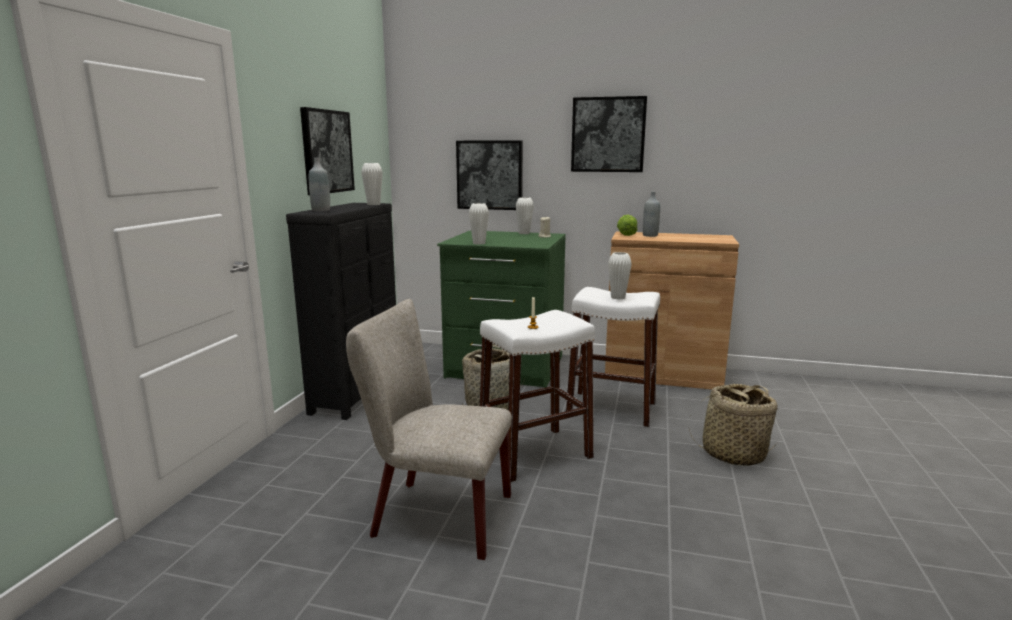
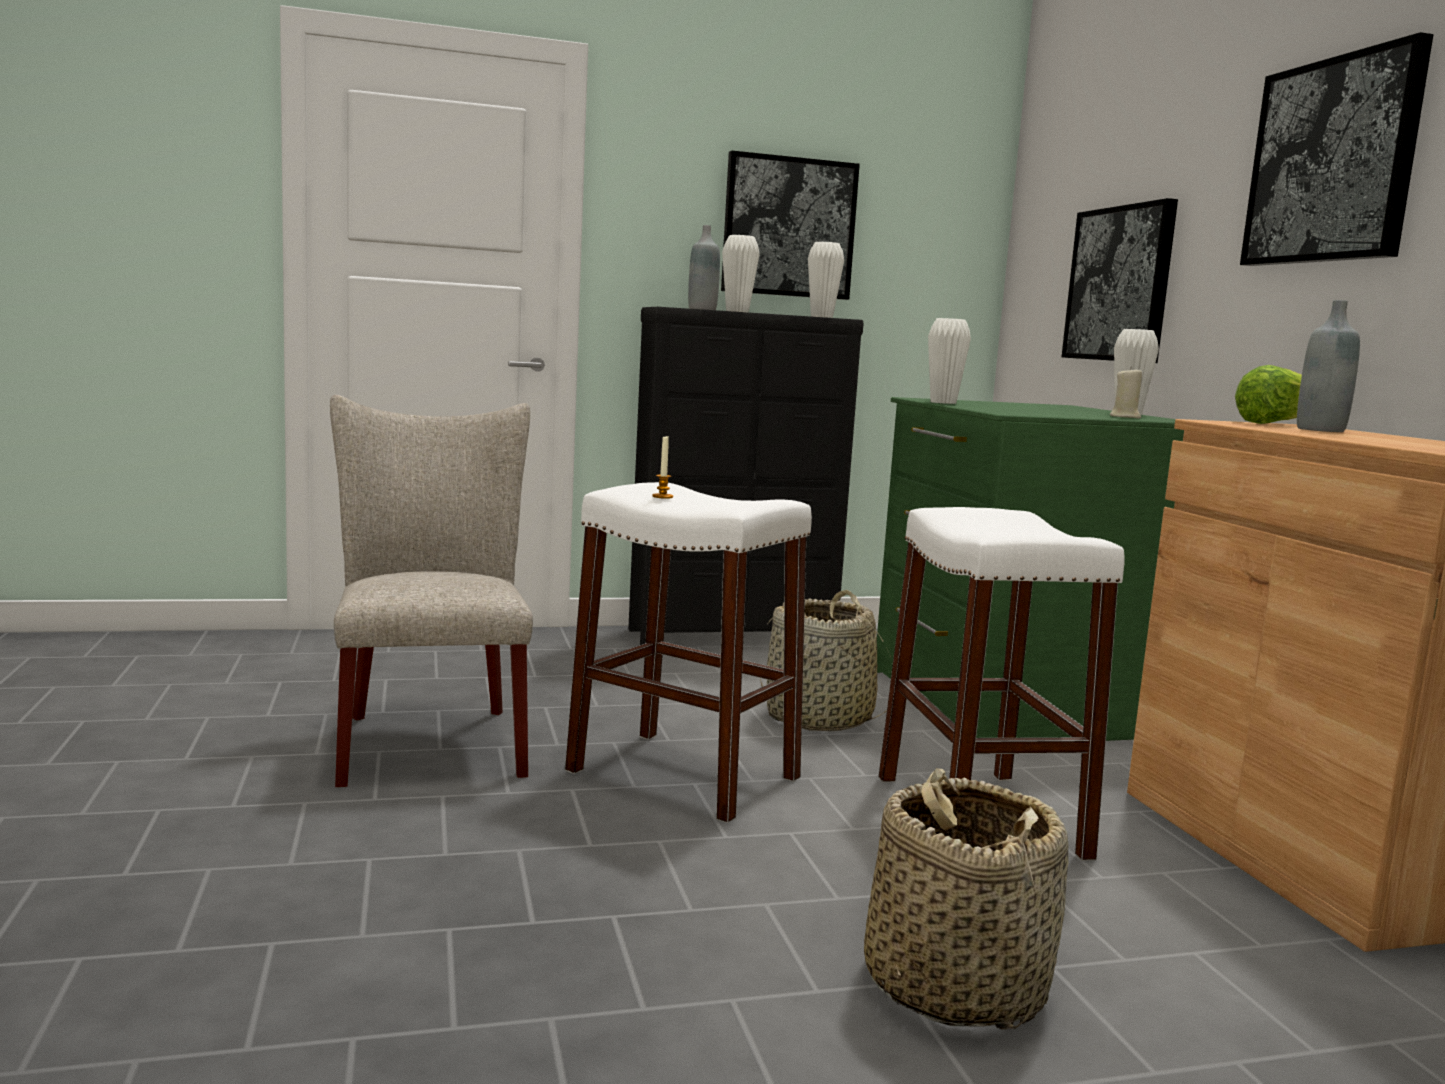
camera: 60 degrees right, 5 degrees down
(618, 297) = (987, 525): white vase -> white vase (737, 311)

